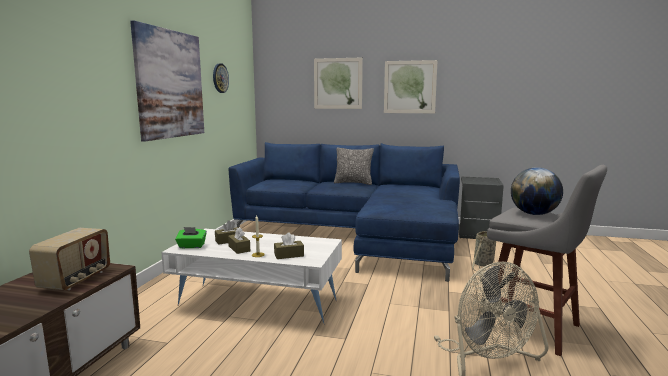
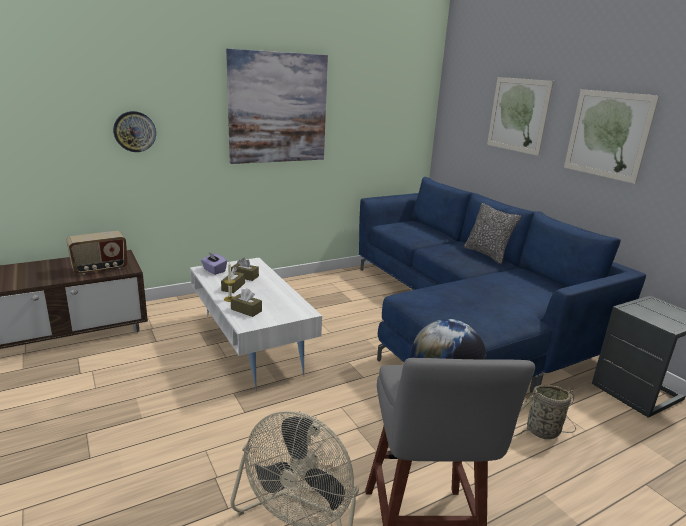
camera: 45 degrees right, 10 degrees up
(191, 246) = (214, 270): green tissue box -> purple tissue box
(220, 78) = (365, 98): wall clock -> wall clock (134, 131)

